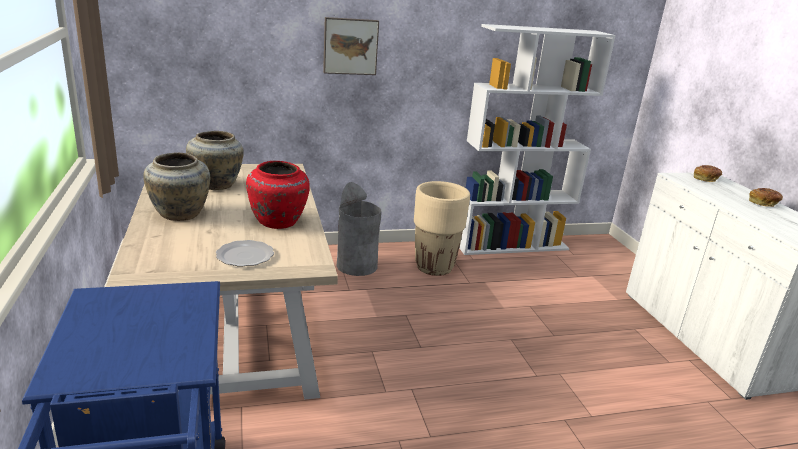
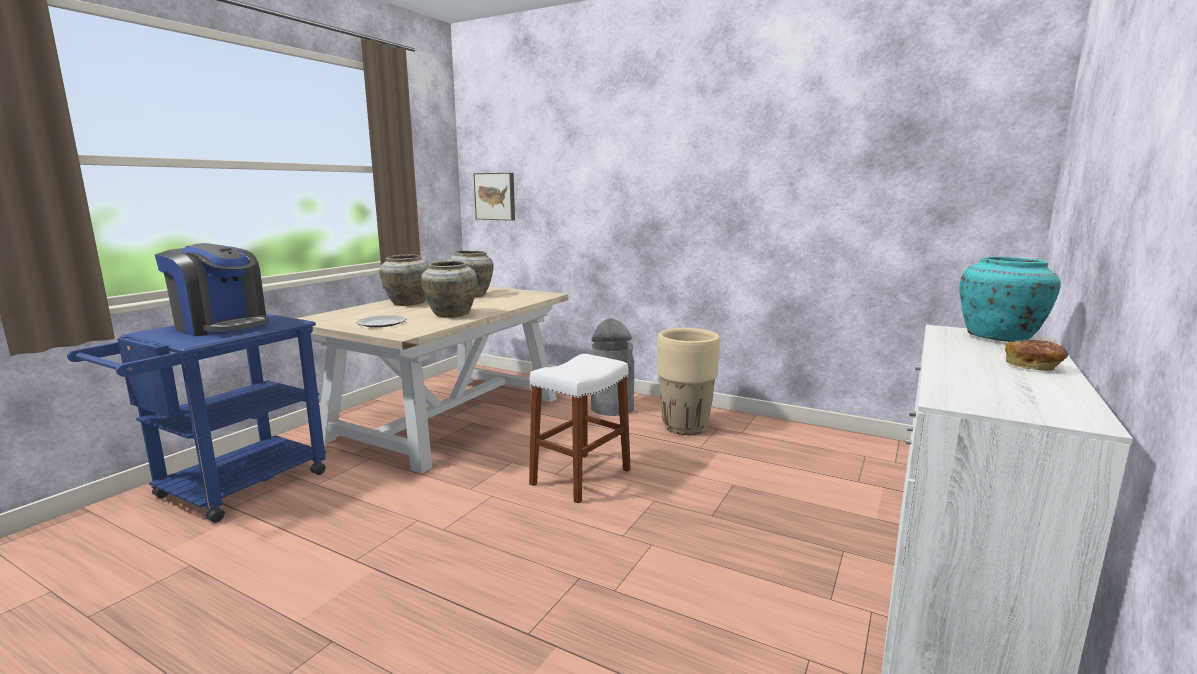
camera: 45 degrees right, 10 degrees down
(134, 328) = (222, 326): none -> coffee machine
(278, 222) = (450, 314): red vase -> beige vase
(350, 46) = (631, 187): picture -> picture (495, 196)
(441, 342) = (581, 477): none -> white stool
(511, 245) = (817, 433): white bookcase -> none
(705, 179) = (1000, 338): bread -> turquoise vase

